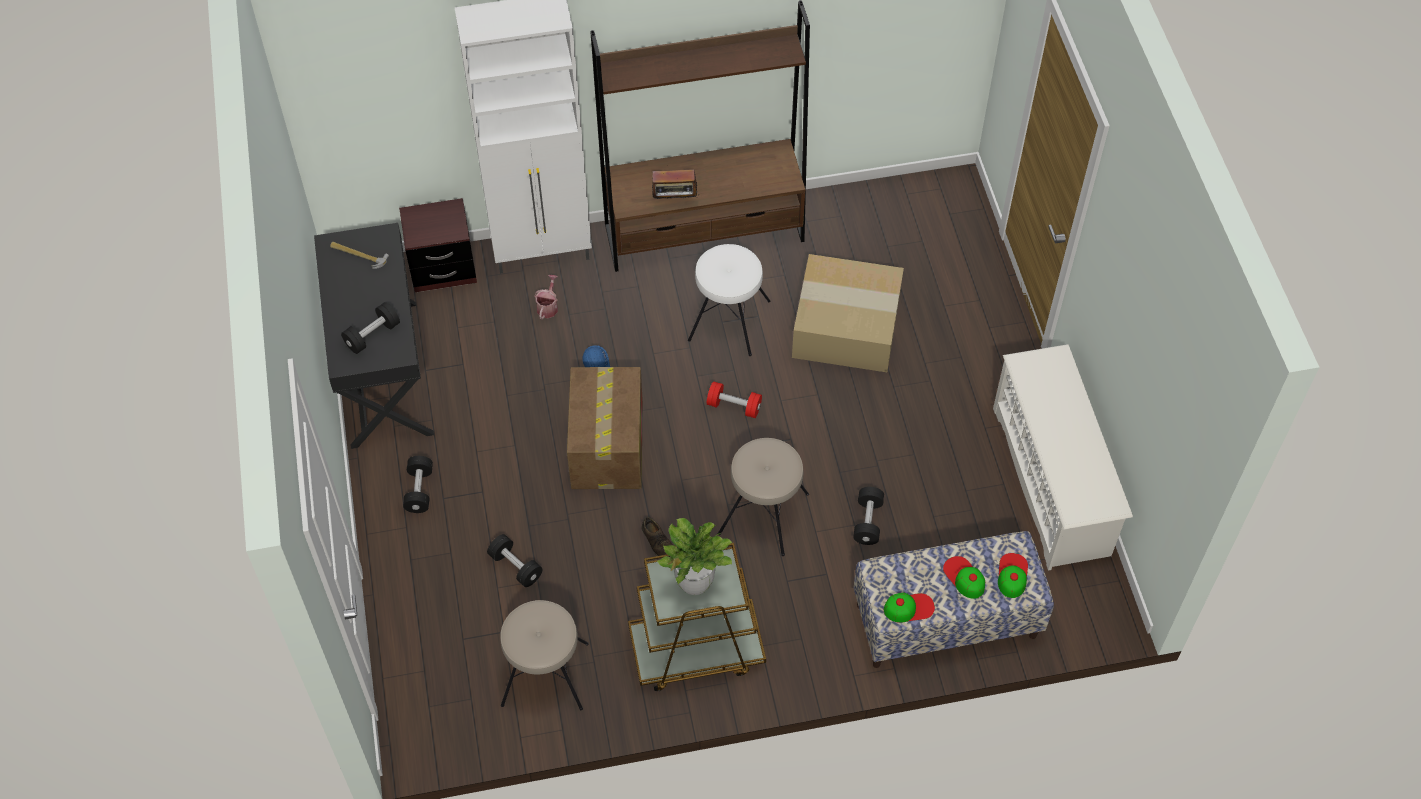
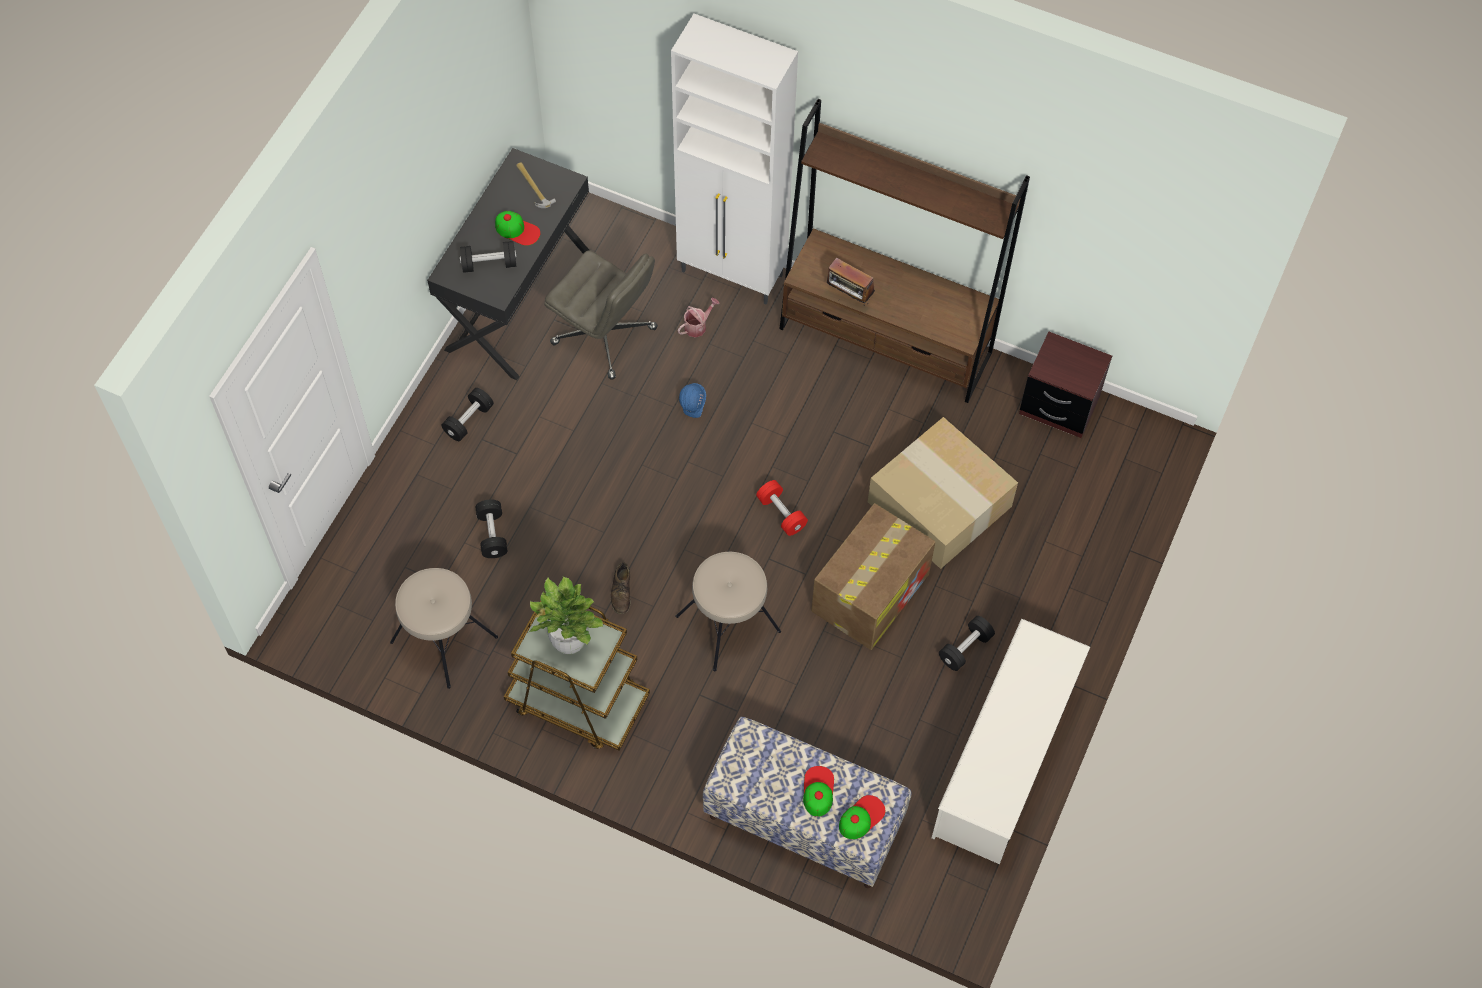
camera: 35 degrees right, 5 degrees up
(443, 269) = (638, 238): brown nightstand -> brown nightstand (1059, 406)
(479, 358) = (605, 336): none -> grey office chair
(607, 445) = (648, 479): cardboard box -> cardboard box (871, 591)
(728, 320) = (840, 433): white stool -> none
(867, 522) = (810, 690): black dumbbell -> black dumbbell (965, 648)
(909, 608) = (748, 784): cap -> cap (517, 230)

